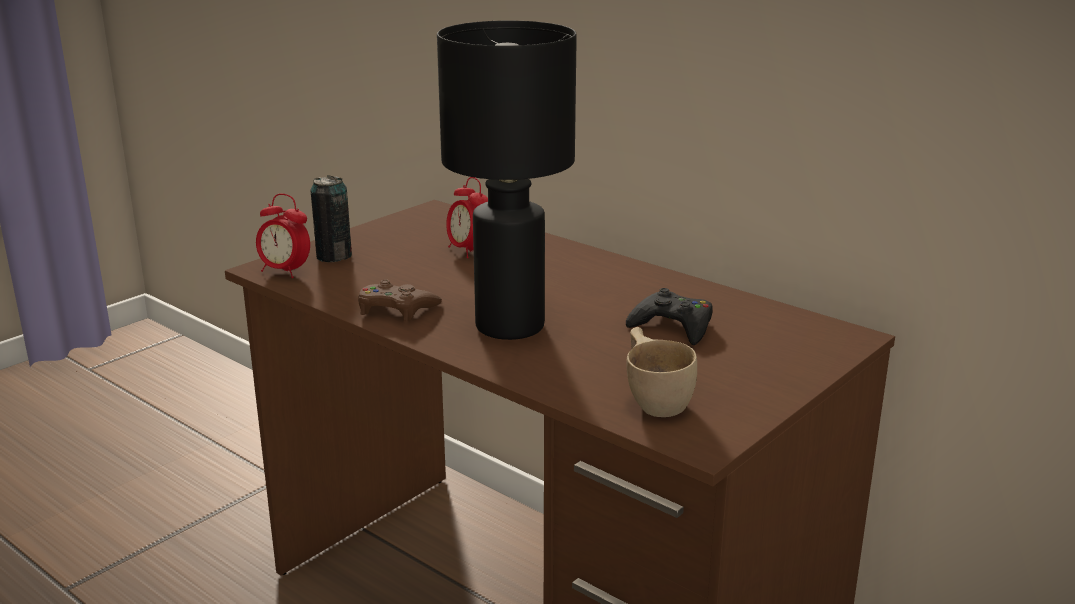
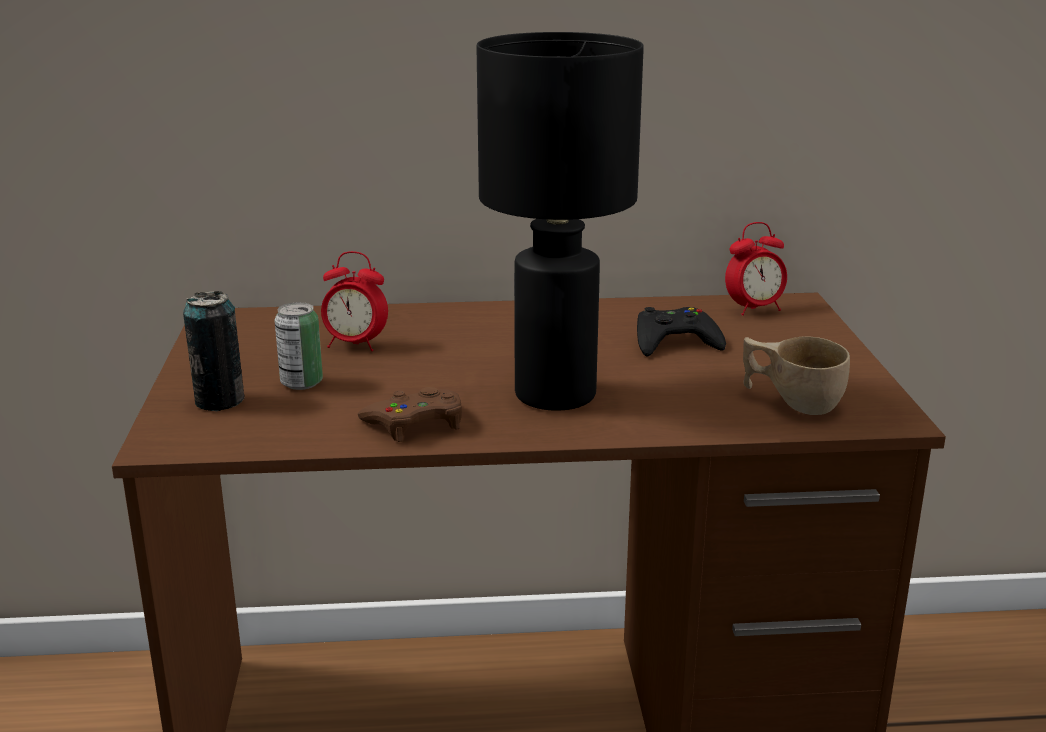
camera: 45 degrees left, 0 degrees up
(285, 271) = (199, 437): alarm clock -> alarm clock (754, 309)
(392, 262) = (301, 383): none -> can

